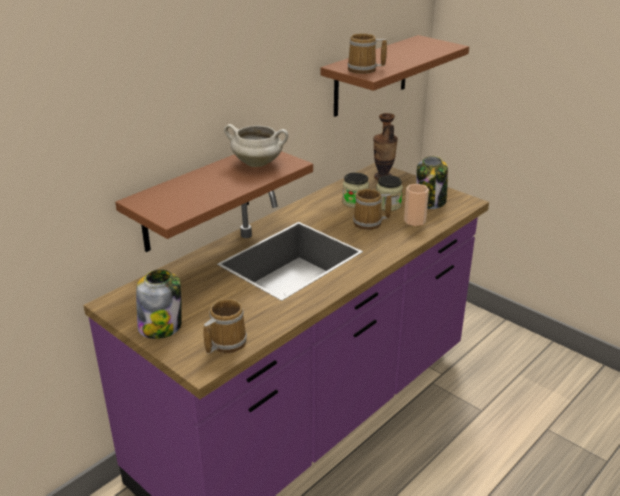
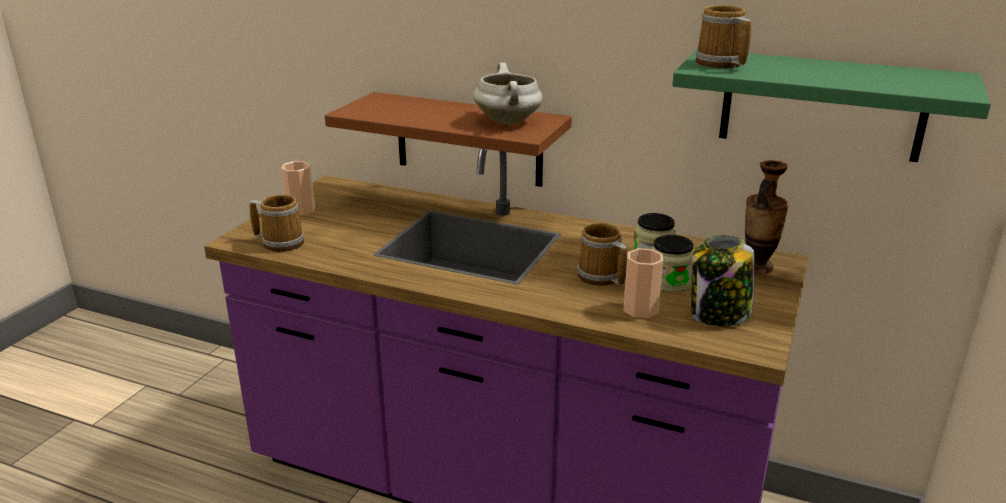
camera: 70 degrees right, 5 degrees down
(161, 326) = (300, 210): jar -> cup
(371, 76) = (822, 105): brown shelf -> green shelf

